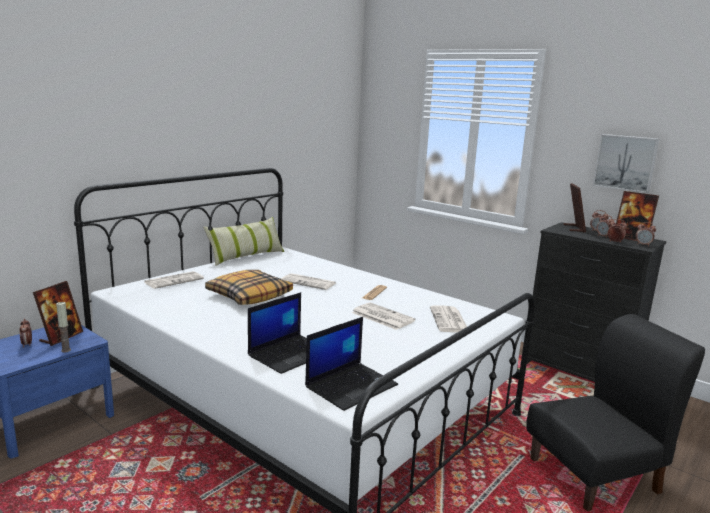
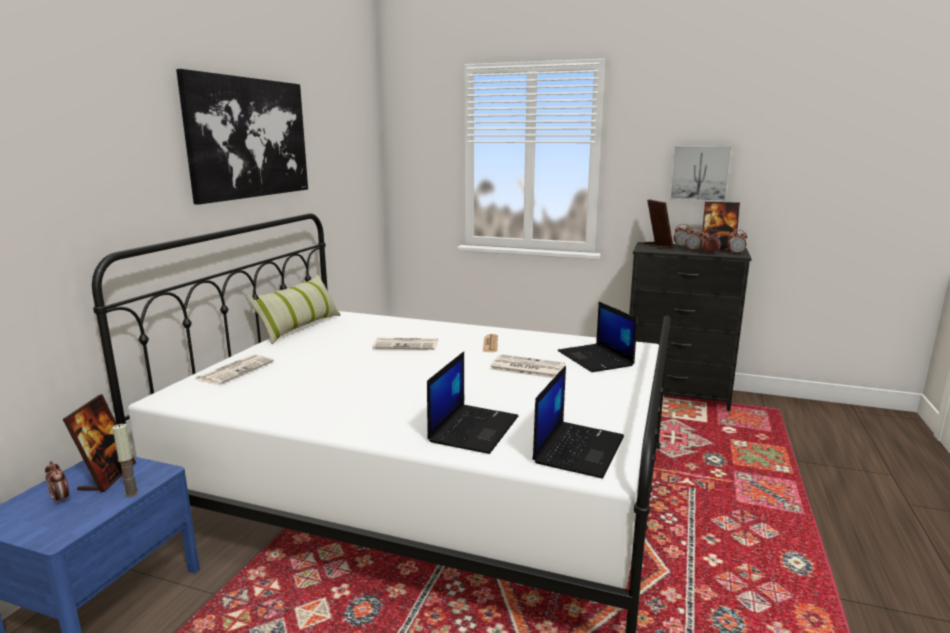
camera: 20 degrees left, 0 degrees up
(221, 108) = (249, 138): none -> picture
(249, 295) = (352, 371): pillow -> none
(449, 320) = (596, 359): newspaper -> laptop
(595, 475) = (765, 489): black chair -> none

